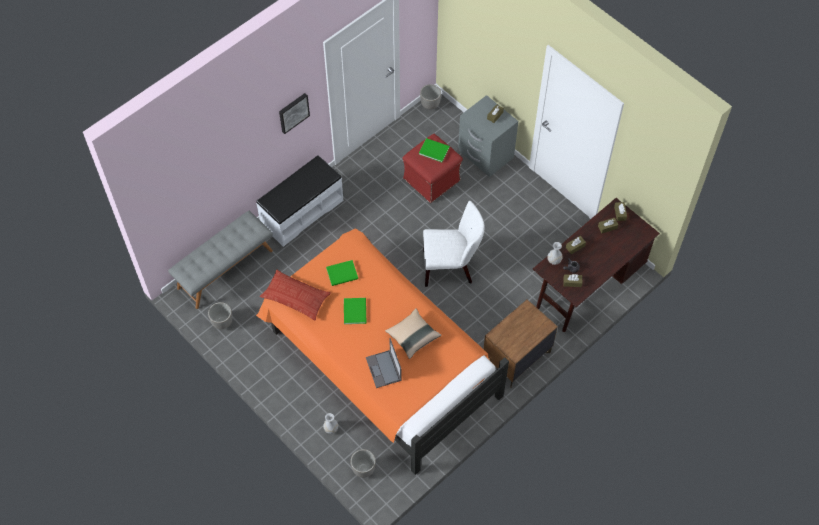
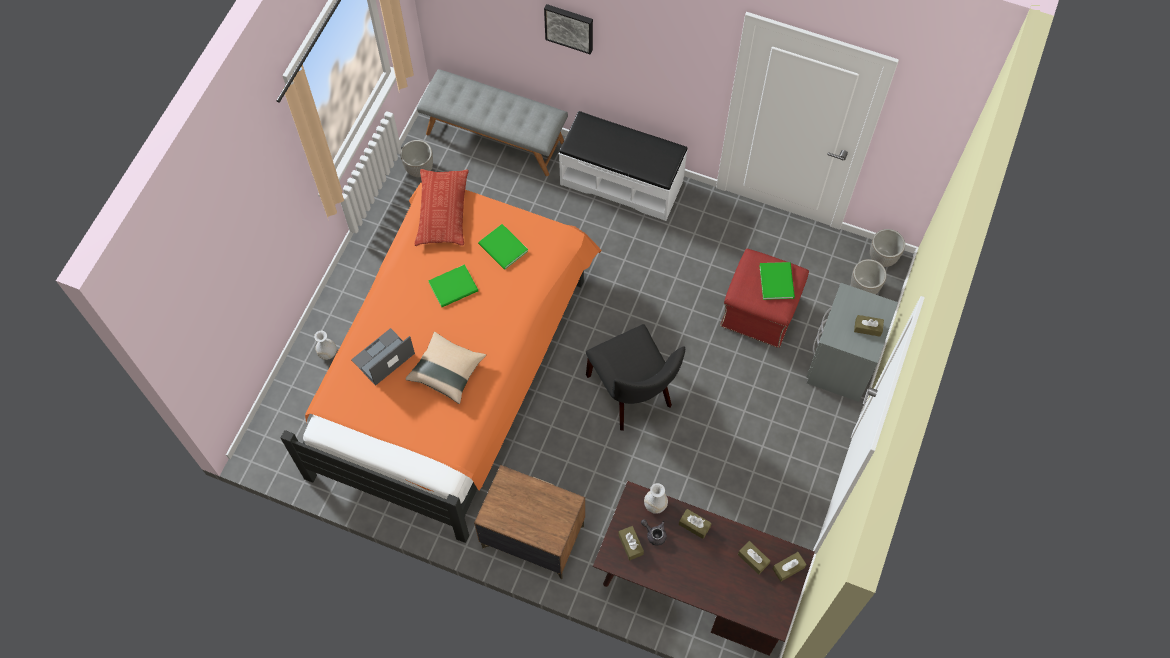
camera: 65 degrees right, 5 degrees up
(293, 112) = (669, 58): picture -> picture (569, 27)
(363, 469) = (287, 414): planter -> planter (863, 288)
(451, 267) = (633, 394): white chair -> black chair

